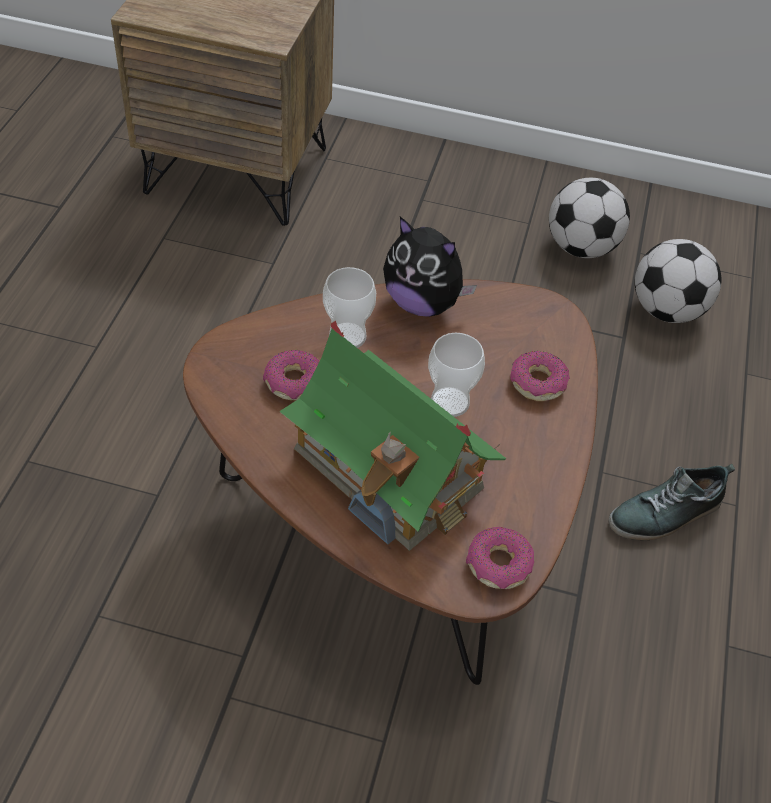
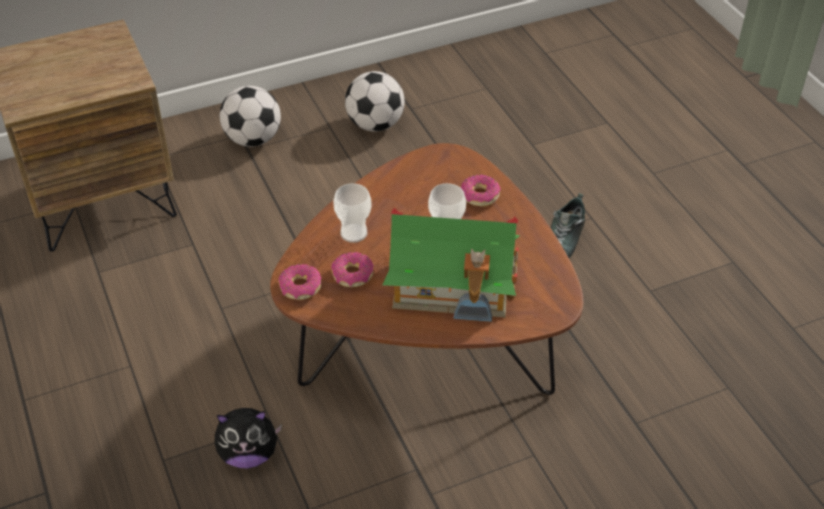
camera: 35 degrees left, 5 degrees down
(422, 303) = (375, 191): plush toy -> plush toy (249, 454)
(498, 564) = (553, 295): donut -> donut (300, 287)
(666, 310) = (458, 134): football -> football (253, 139)

